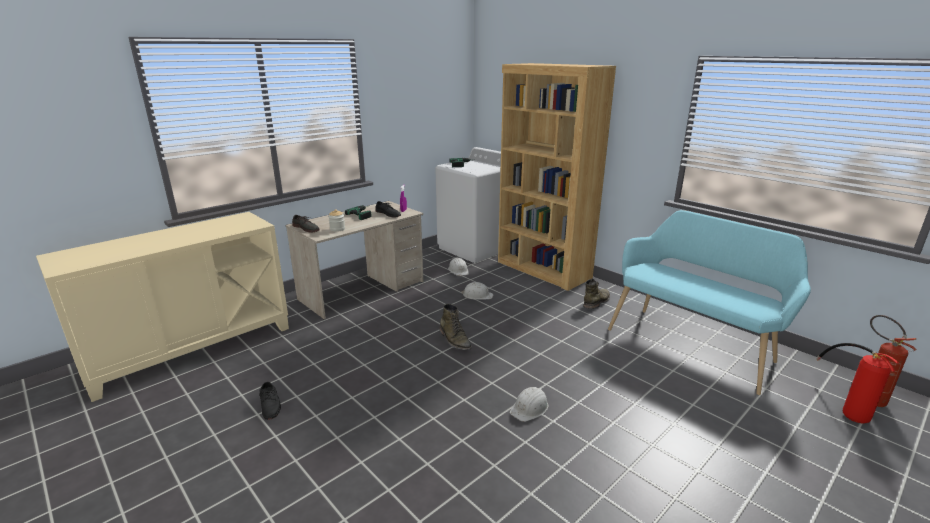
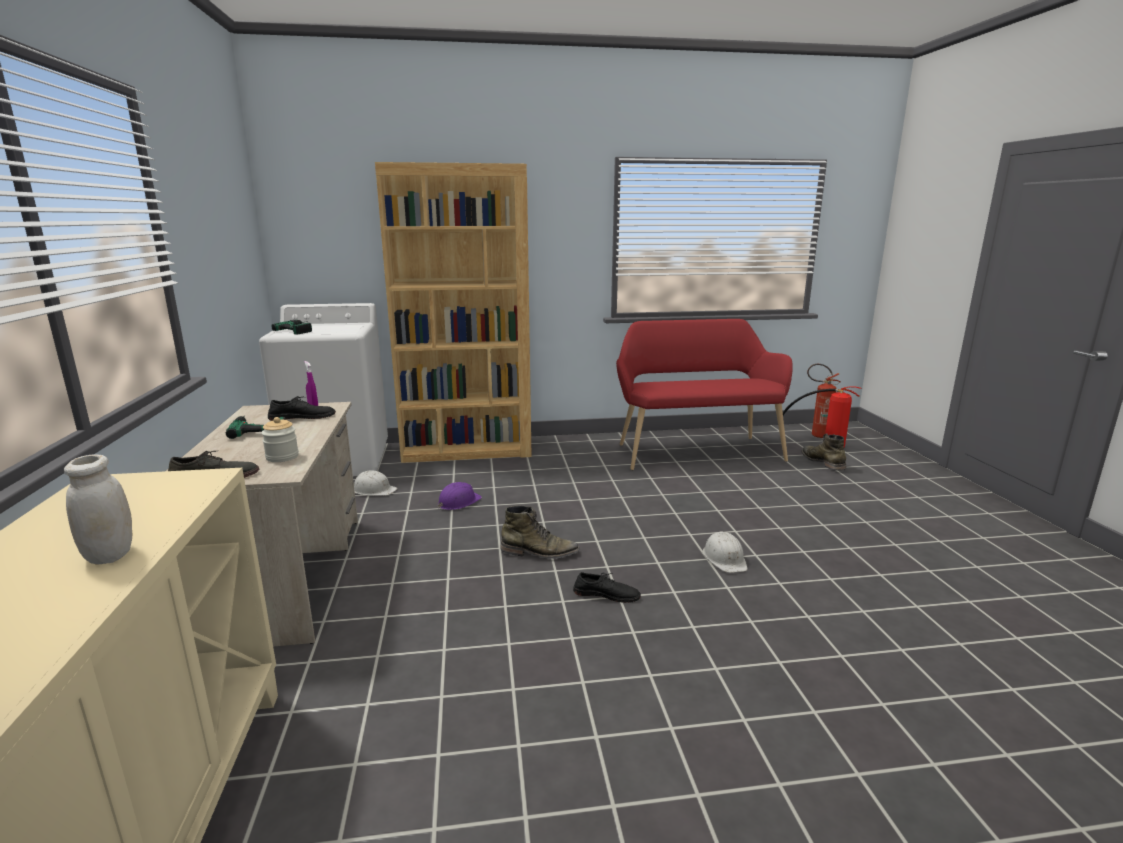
camera: 55 degrees left, 5 degrees down
(191, 238) = (110, 555): none -> white jar
(270, 405) = (513, 789): black shoe -> black shoe (606, 594)
(477, 295) = (458, 502): white hard hat -> purple hard hat
(597, 302) = (574, 454): green boot -> green boot (822, 462)
(694, 344) = (695, 450): turquoise bench -> red bench

